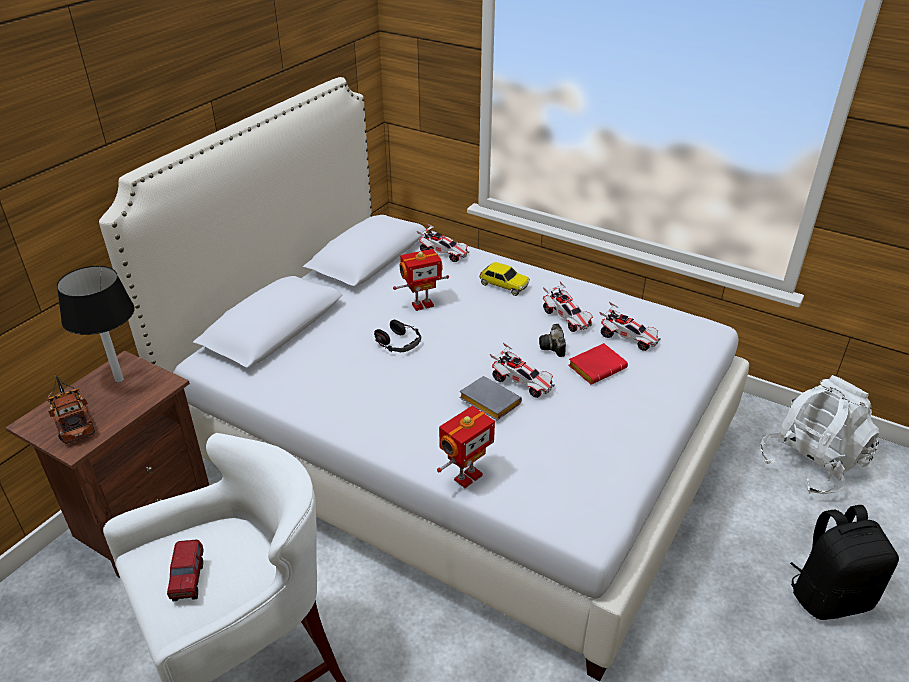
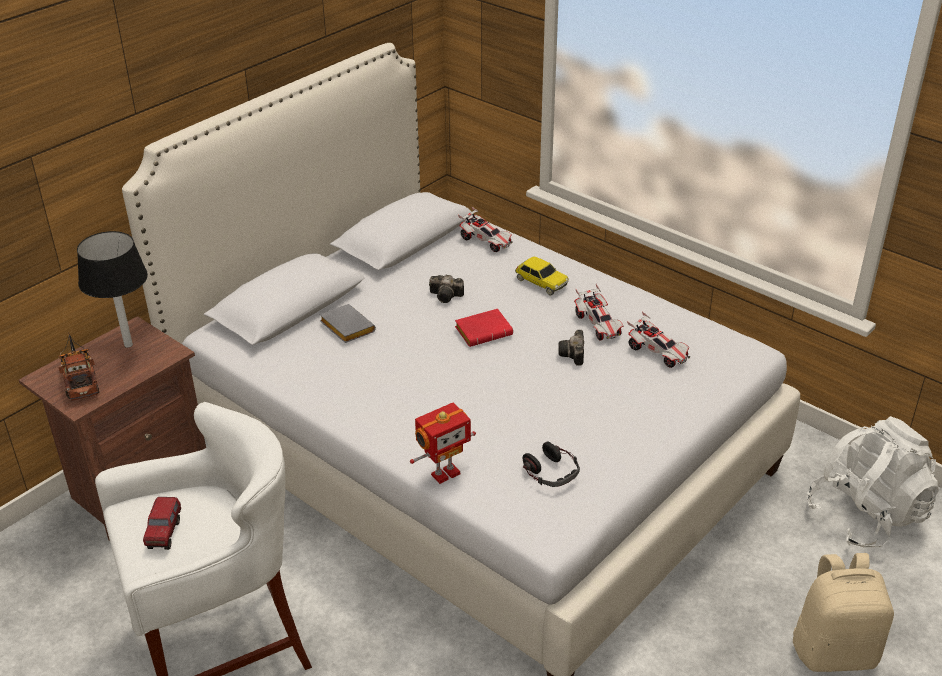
camera: 10 degrees right, 0 degrees up
(398, 342) = (412, 334): headphones -> headphones (551, 471)
(422, 304) = (447, 296): toy robot -> camera
(487, 402) = (486, 404): grey book -> grey book (345, 327)
(522, 382) = (527, 387): toy car -> none
(597, 367) = (613, 379): red book -> red book (484, 331)
(829, 596) = (834, 651): black backpack -> beige backpack

